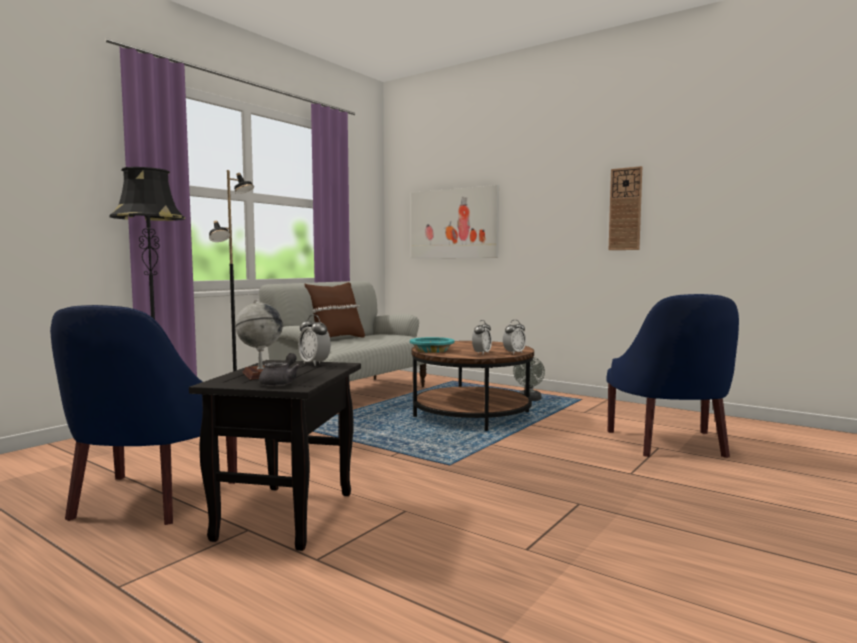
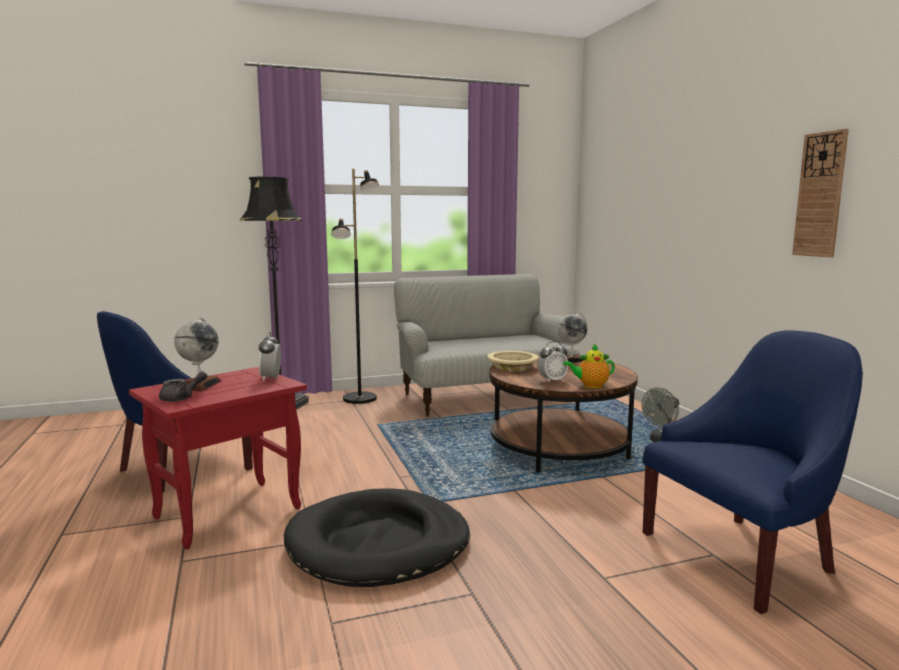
camera: 35 degrees right, 5 degrees up
(286, 517) = (226, 514): black side table -> red side table
(335, 339) = (474, 337): brown pillow -> none
(432, 350) = (512, 367): turquoise bowl -> beige bowl
(454, 223) = (634, 209): picture -> none
(460, 342) = (571, 360): none -> globe
(462, 497) = (378, 544): none -> black dog bed
(514, 353) = (590, 386): alarm clock -> teapot
(671, 444) = (742, 555): blue armchair -> blue armchair turned 150 degrees counterclockwise

